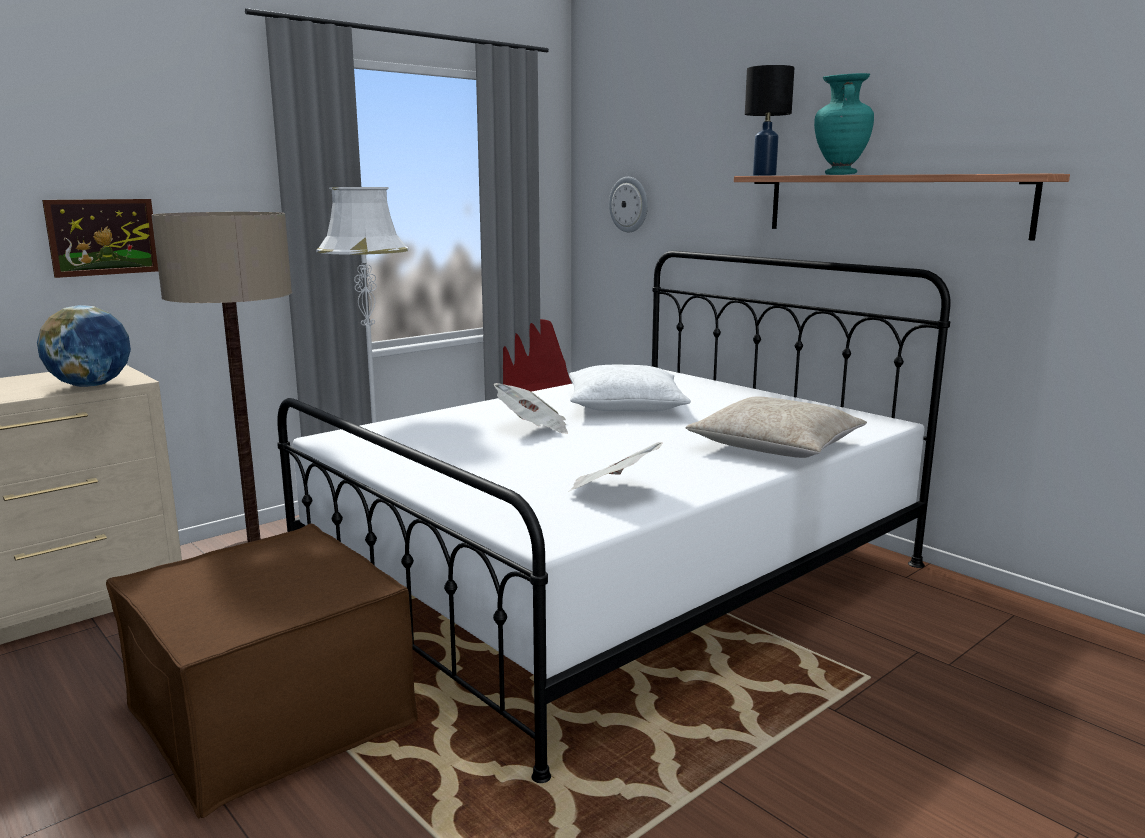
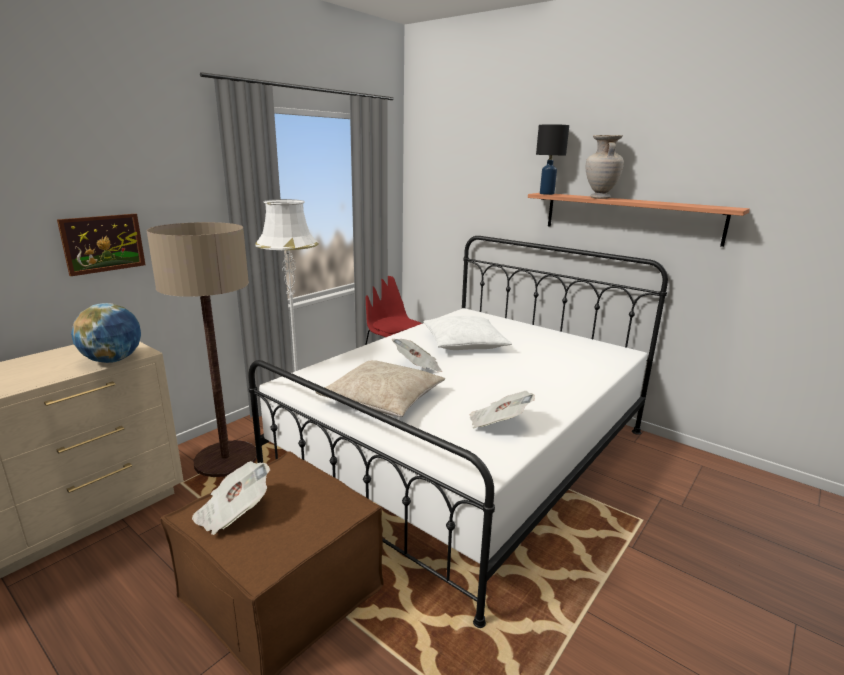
camera: 10 degrees left, 5 degrees up
(201, 580) = (233, 513): none -> newspaper
(629, 204) = (446, 203): wall clock -> none
(775, 446) = (574, 376): beige pillow -> beige pillow (382, 399)
(839, 174) = (599, 198): turquoise vase -> beige vase

